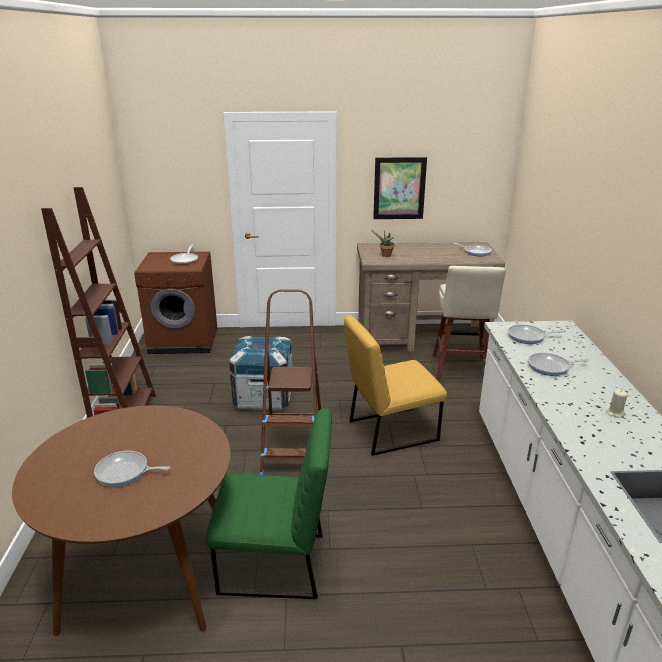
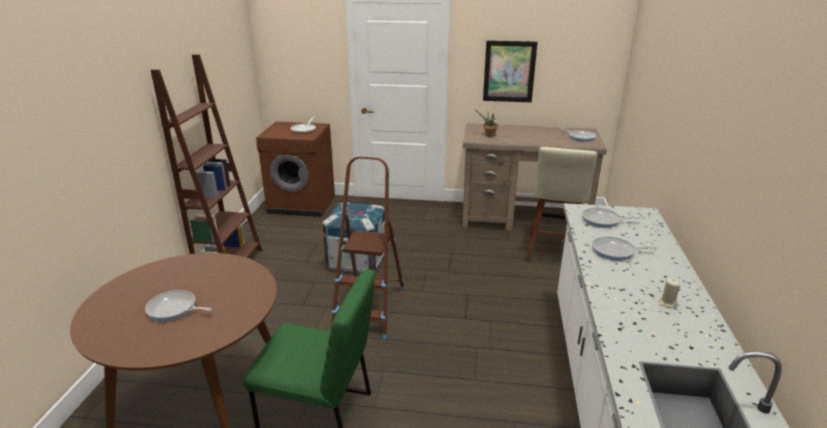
camera: 10 degrees right, 0 degrees up
(390, 430) = (466, 303): yellow chair -> none

